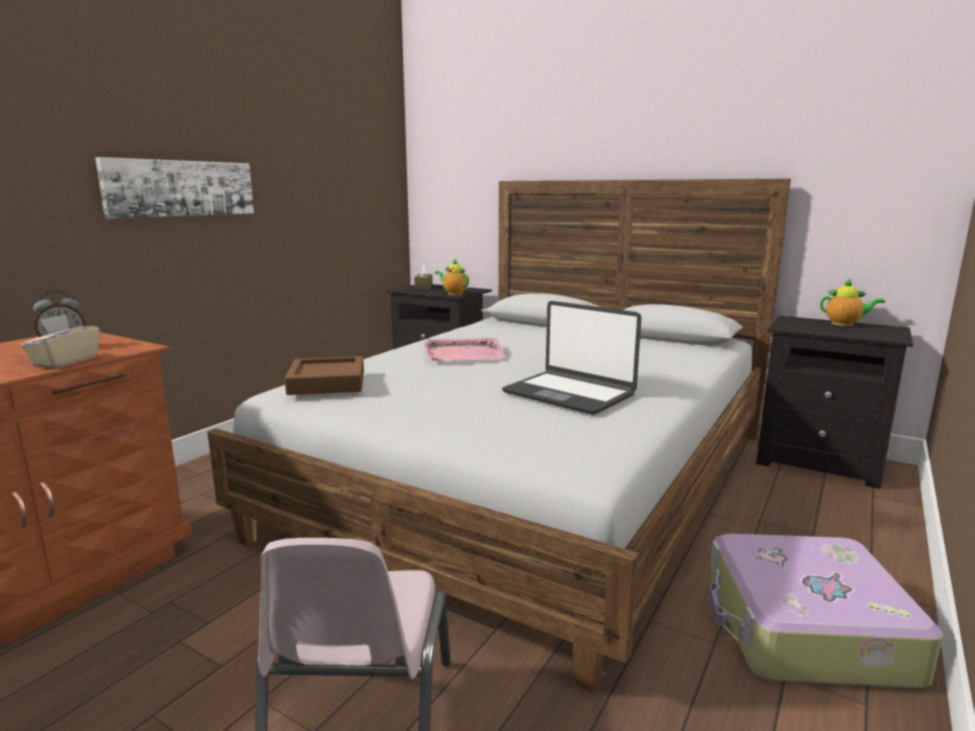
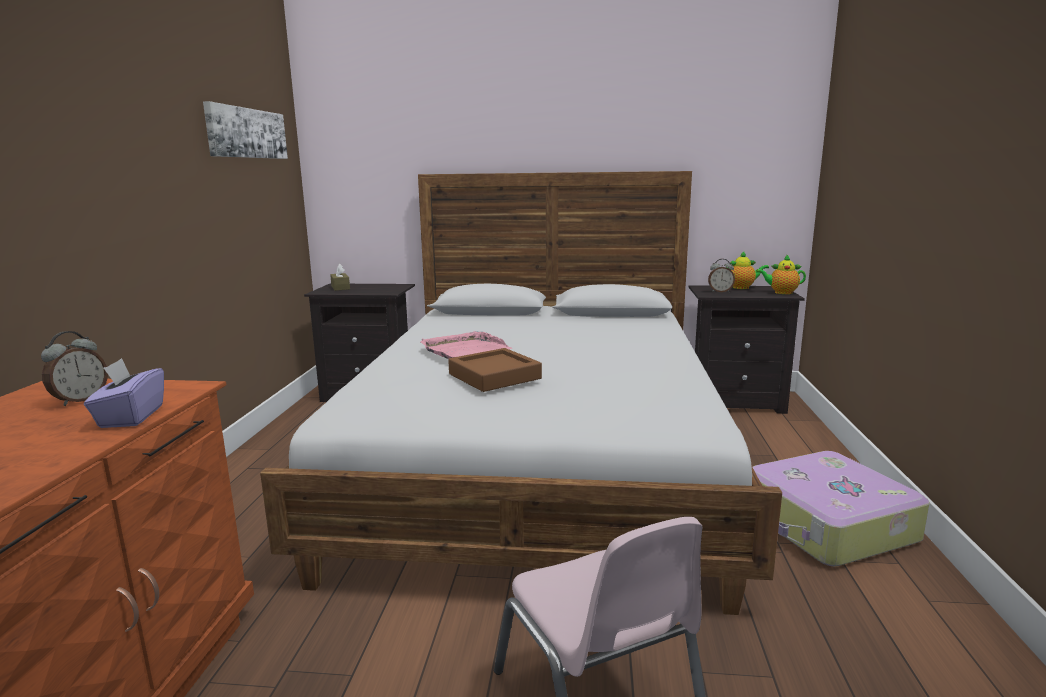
camera: 25 degrees left, 0 degrees up
(65, 362) = (131, 417): beige tissue box -> purple tissue box
(181, 188) = (109, 192): picture -> picture (246, 133)
(327, 383) = (379, 397): brown tray -> brown tray (494, 376)
(453, 293) = (385, 291): teapot -> teapot (781, 292)
(569, 394) = (608, 372): laptop -> none
(806, 325) = (720, 291): none -> alarm clock

